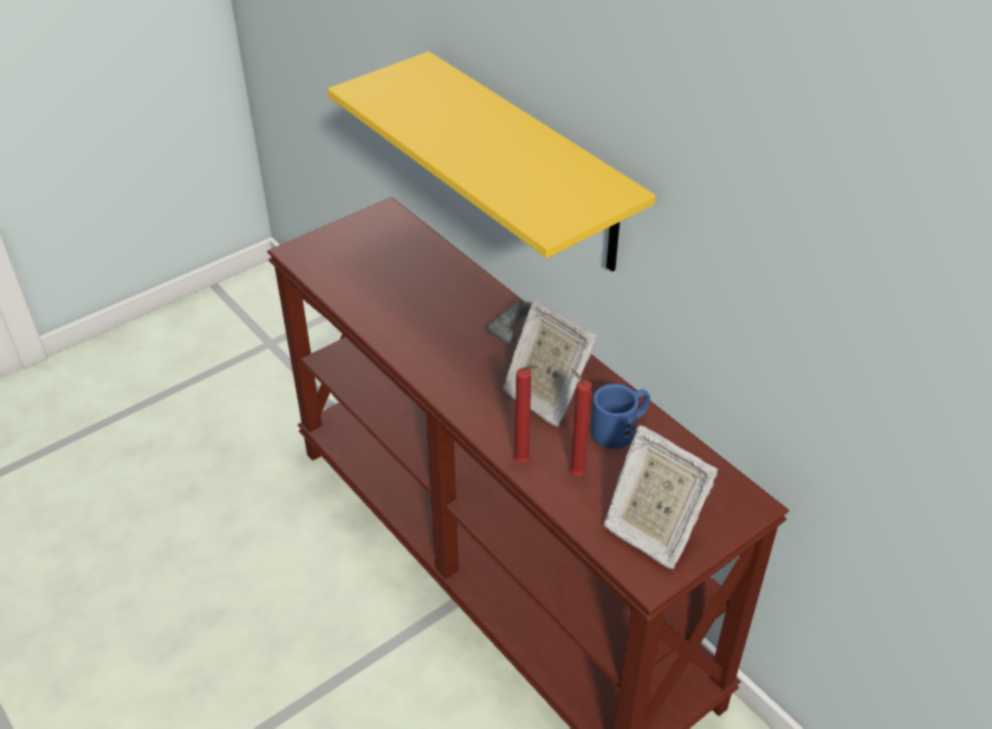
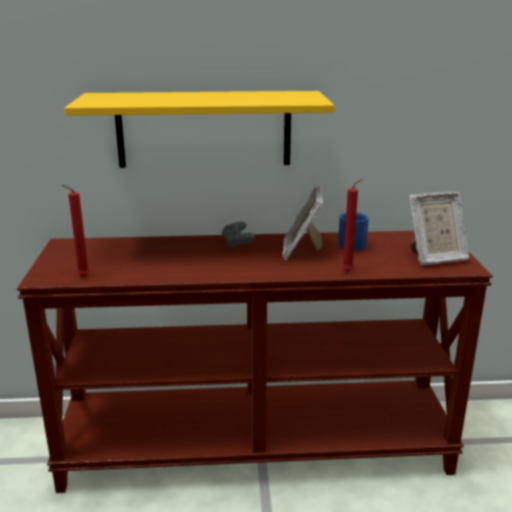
camera: 55 degrees left, 20 degrees down
(544, 396) = (302, 251): picture frame -> picture frame turned 105 degrees clockwise
(575, 472) = (372, 261): red candle -> red candle (81, 276)

